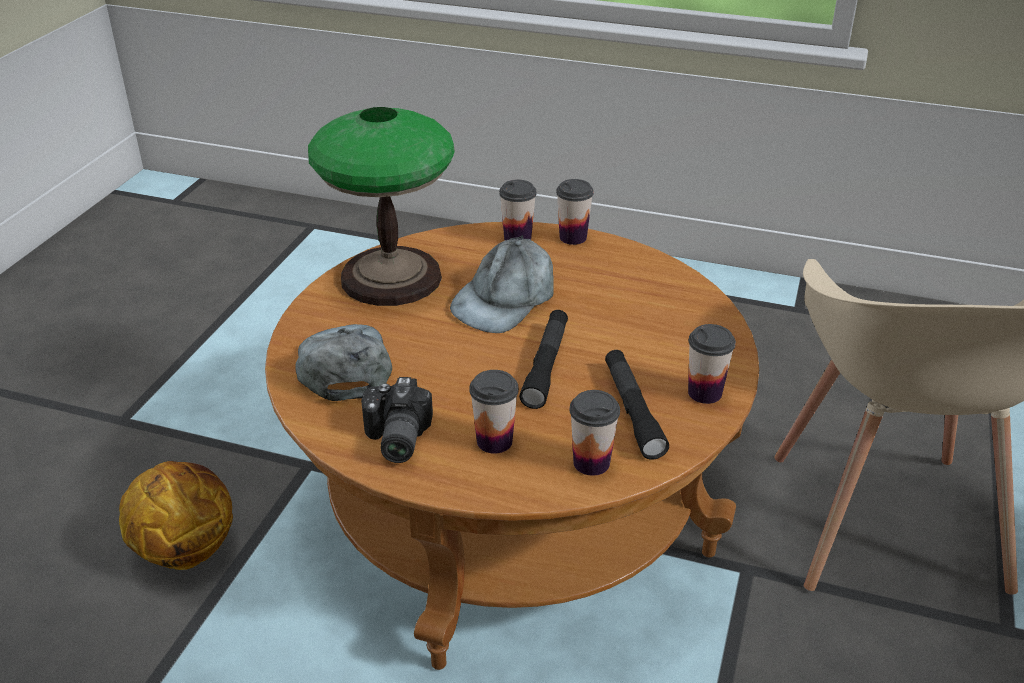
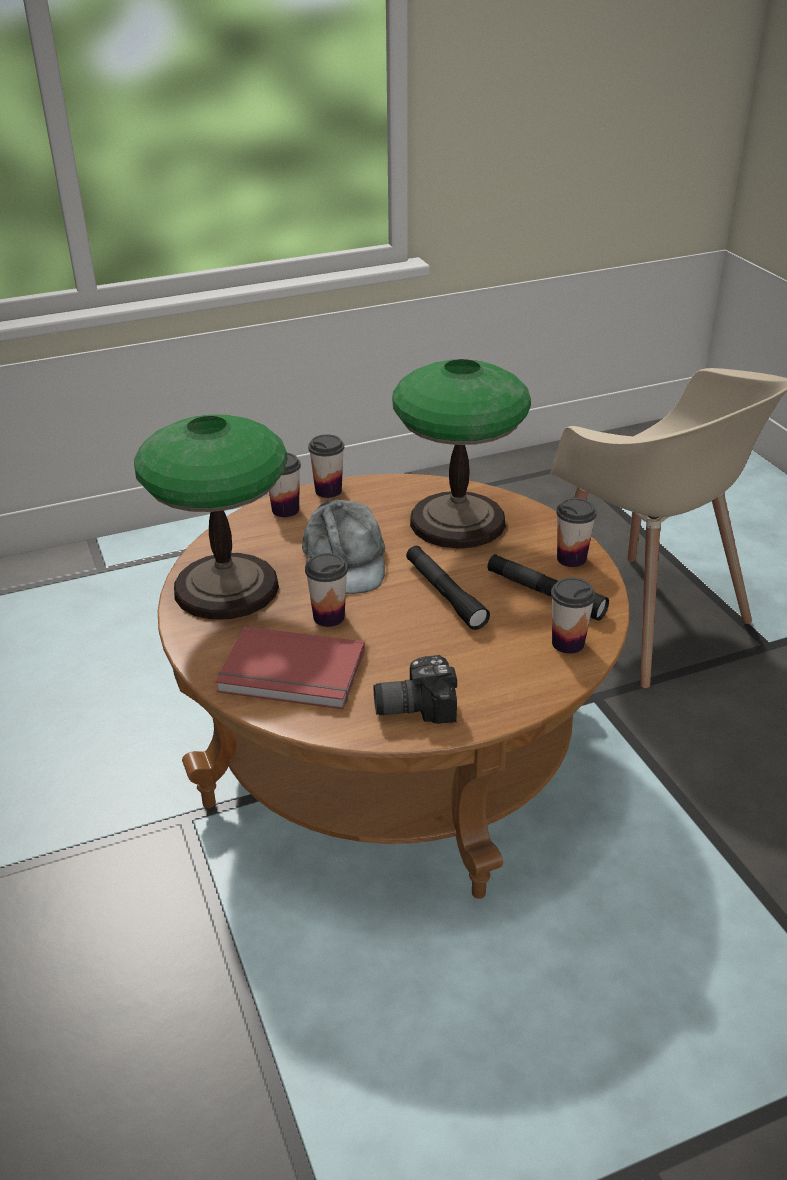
camera: 40 degrees left, 0 degrees up
(186, 550) = (160, 954): basketball -> none
(343, 366) = (291, 674): grey cap -> red book
(394, 439) = (413, 705): camera -> camera turned 120 degrees clockwise
(494, 441) = (486, 665): cup -> cup (329, 617)
(645, 310) = (456, 521): none -> table lamp

